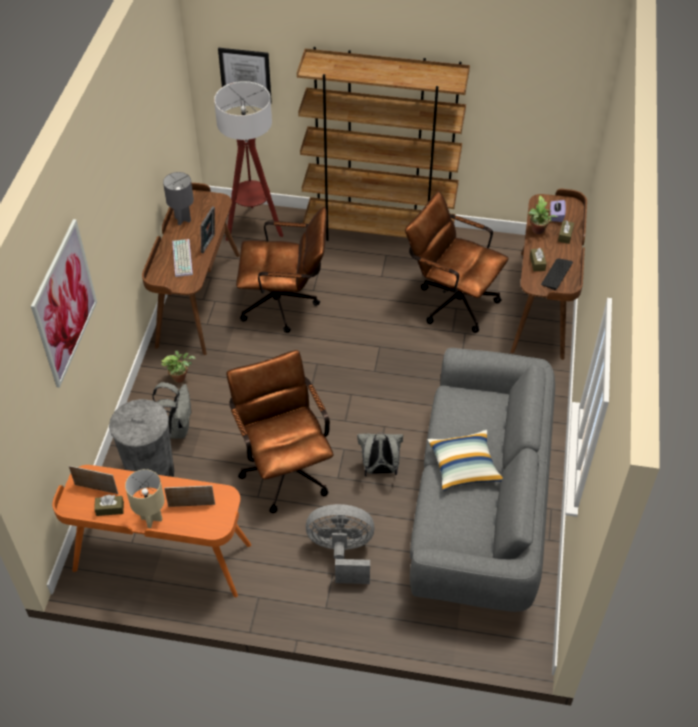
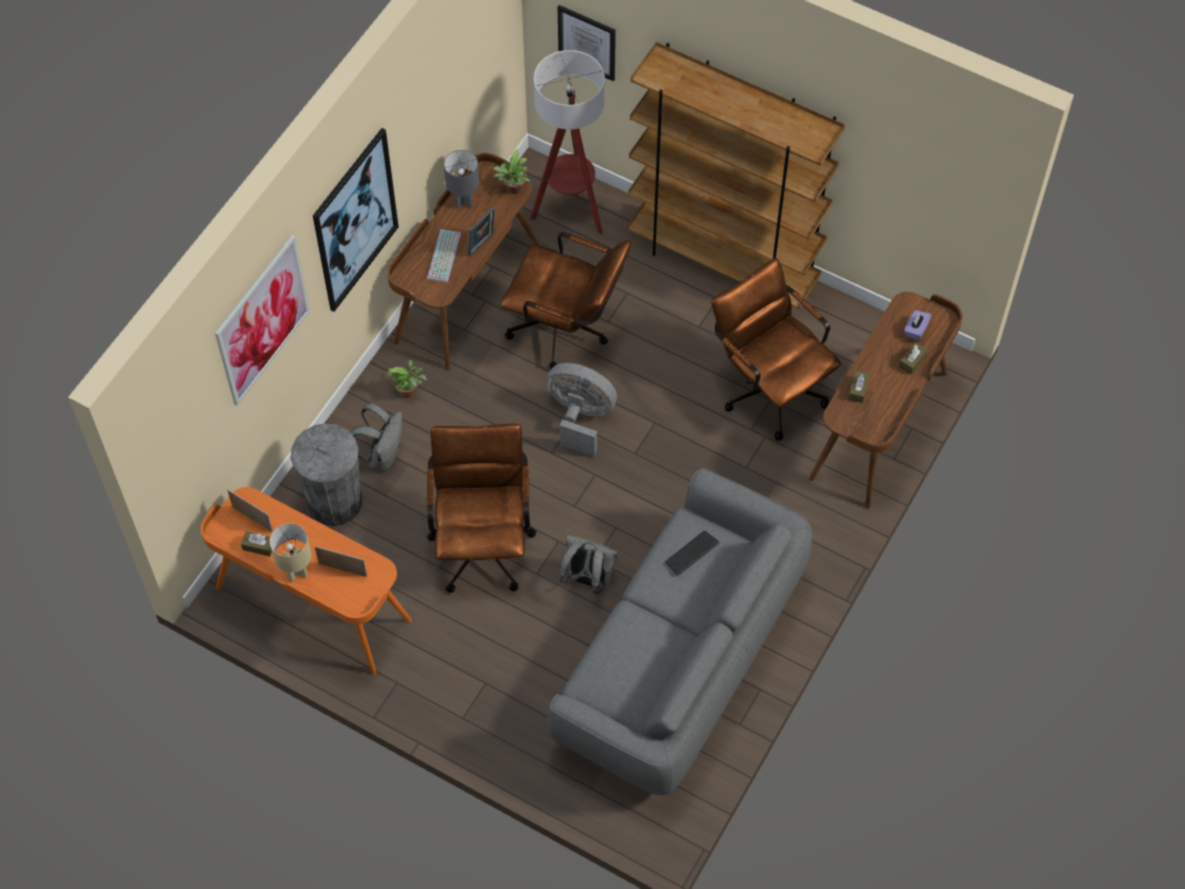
camera: 20 degrees right, 10 degrees up
(114, 222) = (355, 220): none -> picture
(342, 553) = (505, 663): grey fan -> grey fan (580, 417)
(464, 466) = (660, 615): pillow -> none
(538, 231) = (881, 345): potted plant -> potted plant (513, 189)
(556, 274) = (874, 412): keyboard -> keyboard (691, 553)

